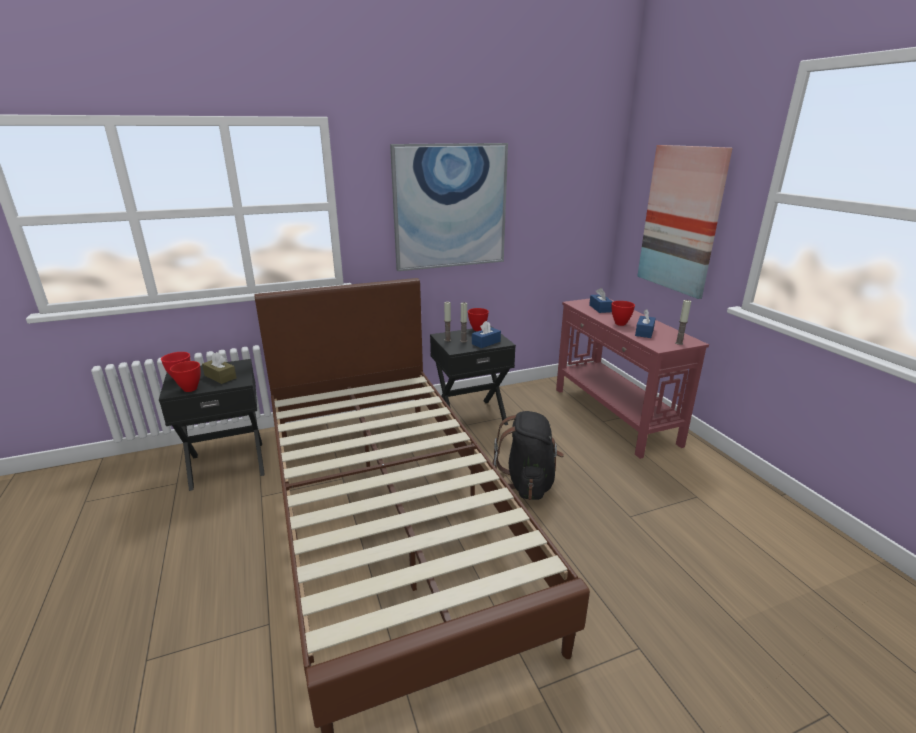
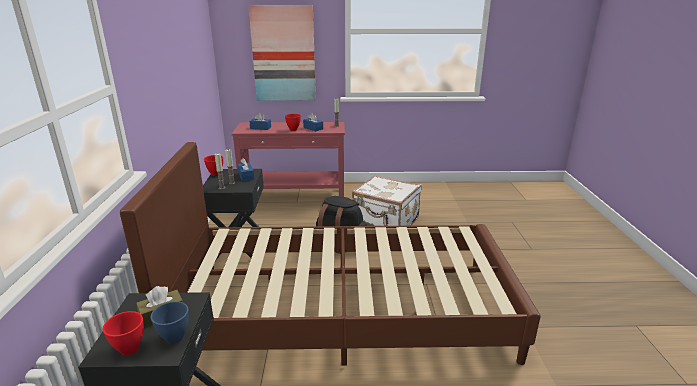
camera: 70 degrees left, 0 degrees up
(190, 388) = (174, 338): red bowl -> blue bowl
(450, 207) = (165, 71): picture -> none
(627, 511) = (386, 222): none -> white suitcase

